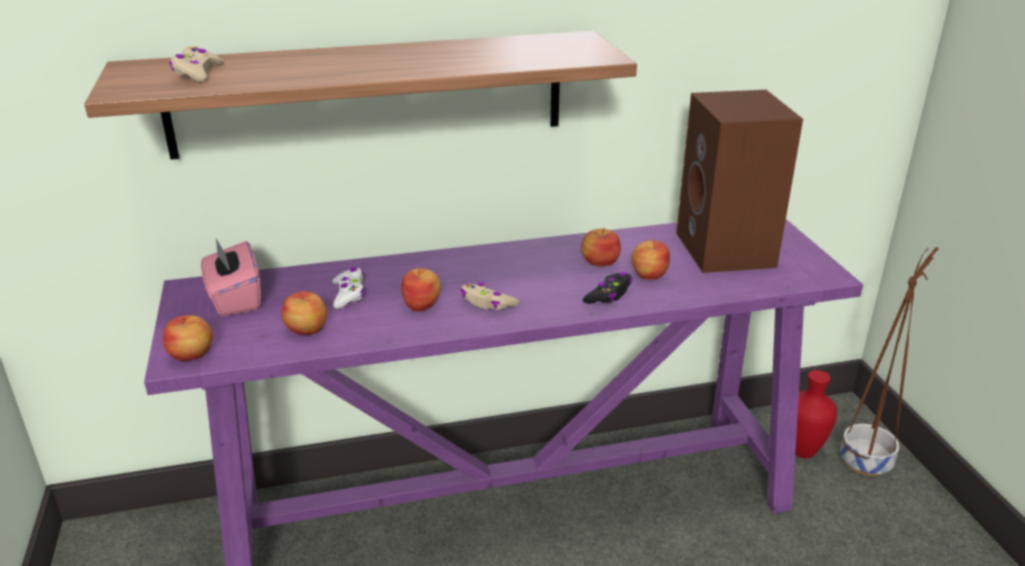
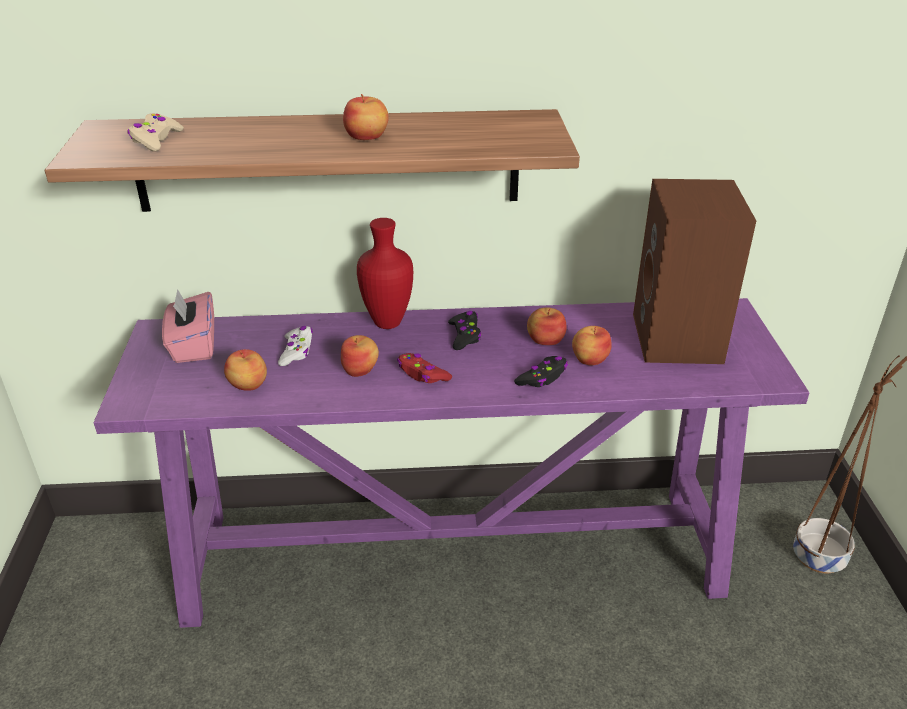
camera: 10 degrees right, 5 degrees up
(191, 355) = (140, 400): apple -> apple (367, 137)
(487, 303) = (422, 374): beige game controller -> red game controller
(518, 265) = (465, 335): none -> black game controller
(801, 451) = (754, 537): red vase -> red vase (386, 322)

